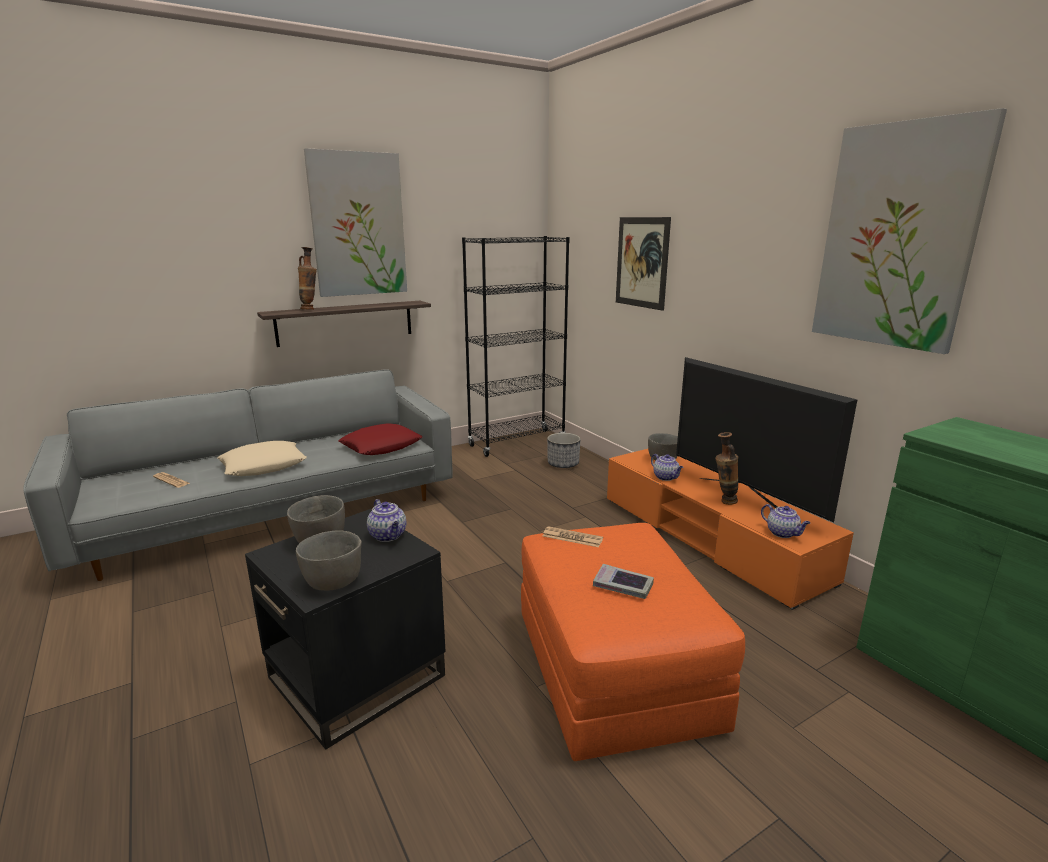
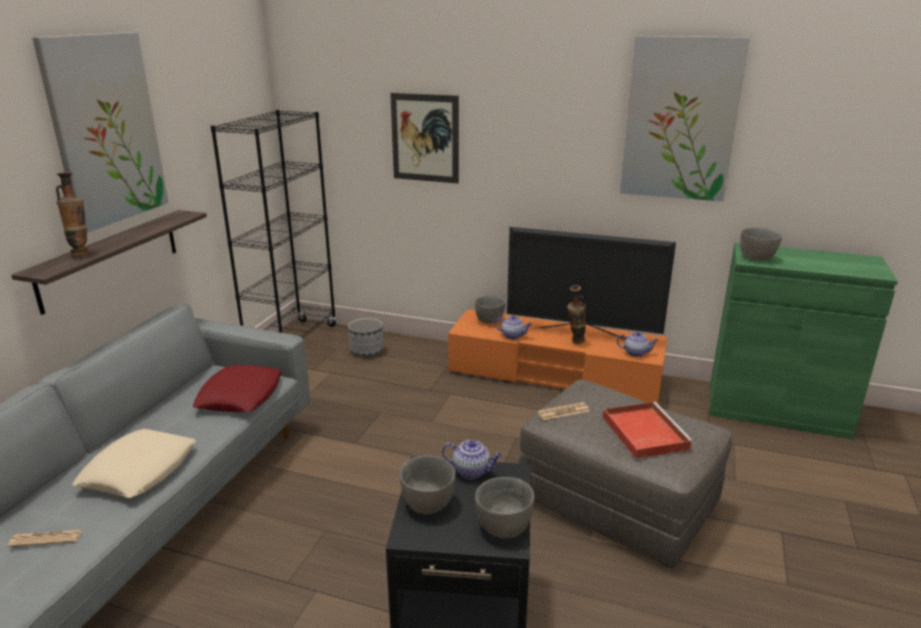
camera: 40 degrees left, 5 degrees up
(614, 671) = (618, 501): orange ottoman -> grey ottoman
(622, 586) = (643, 432): book -> red tray
(954, 435) = (757, 258): none -> grey bowl

